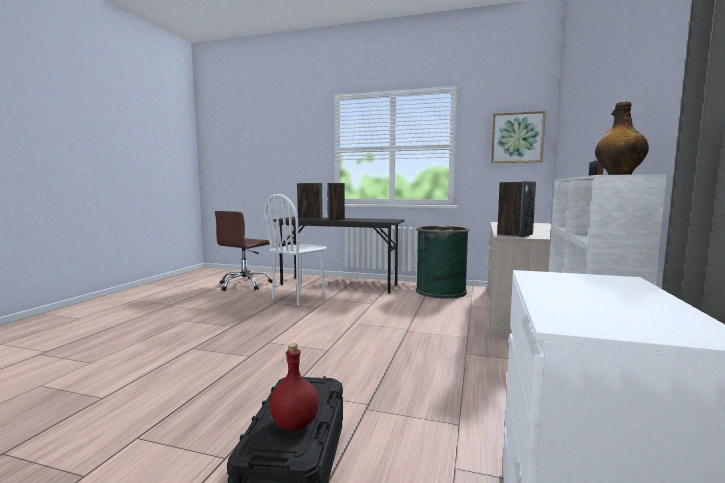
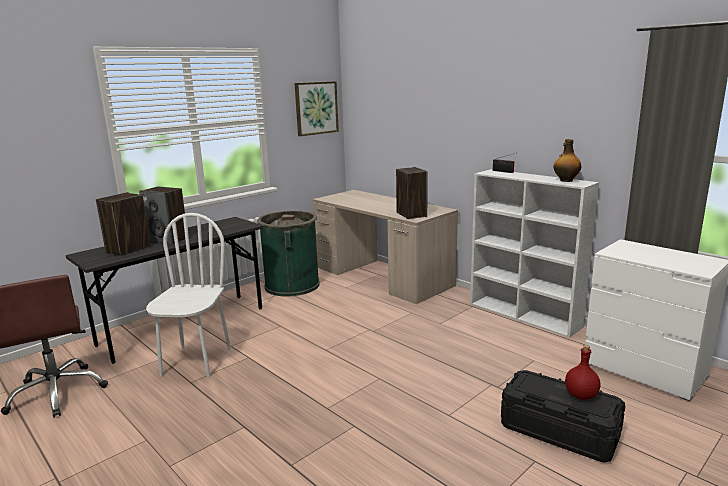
camera: 60 degrees left, 10 degrees up
(299, 298) = (196, 361): white chair -> white chair turned 150 degrees counterclockwise

